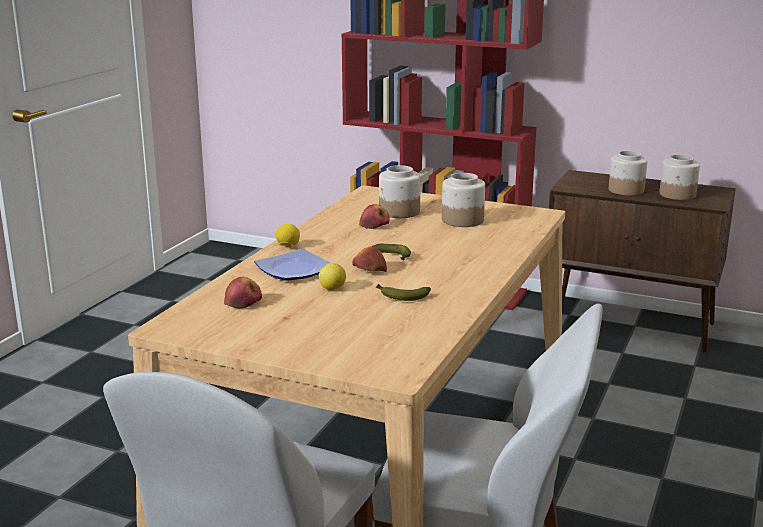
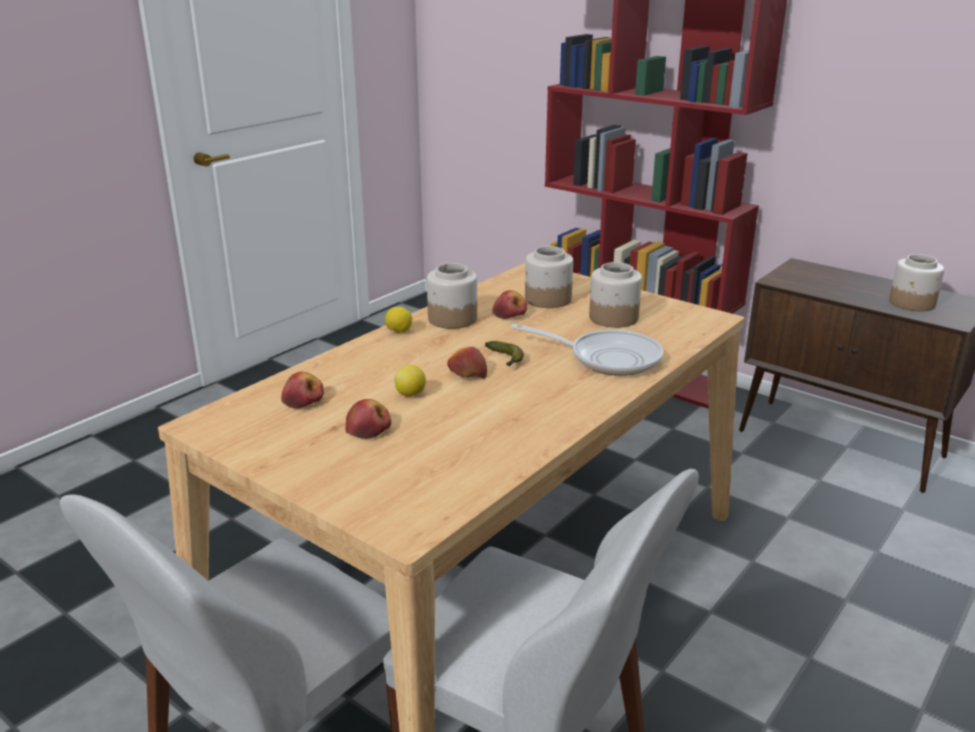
camera: 15 degrees right, 5 degrees up
(296, 270) = (387, 364): plate -> none
(316, 315) = (368, 429): none -> apple
(400, 297) = (480, 415): banana -> none
(476, 248) = (607, 358): none -> frying pan
(625, 190) = (848, 291): jar -> jar (452, 319)

